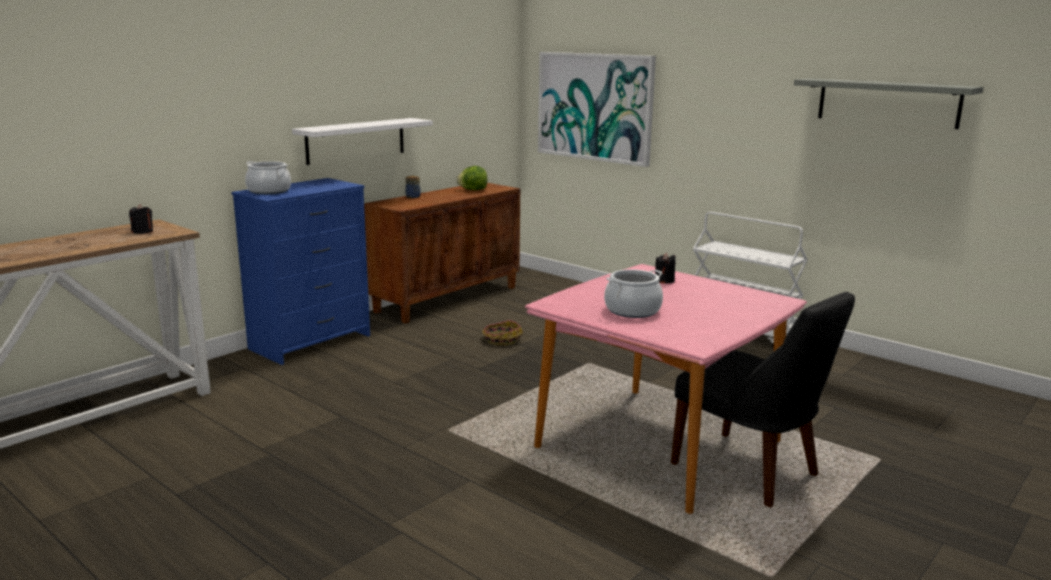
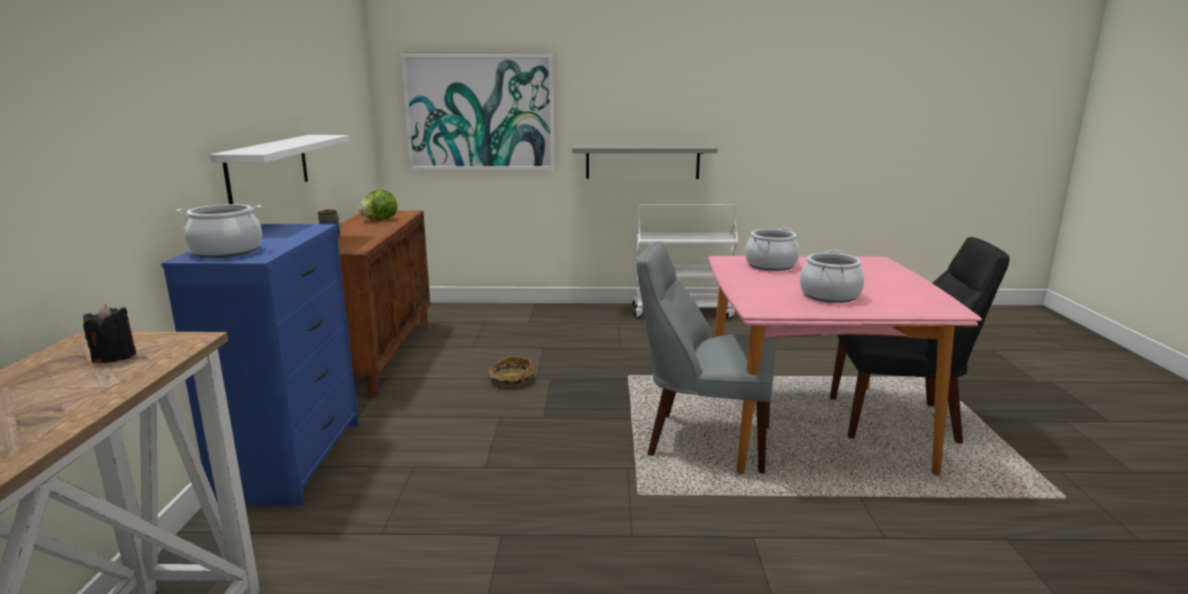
camera: 40 degrees left, 0 degrees up
(554, 420) = (703, 440): none -> grey chair
(664, 281) = (770, 265): black candle -> cooking pot
(887, 102) = (787, 88): grey shelf -> grey shelf (642, 162)

